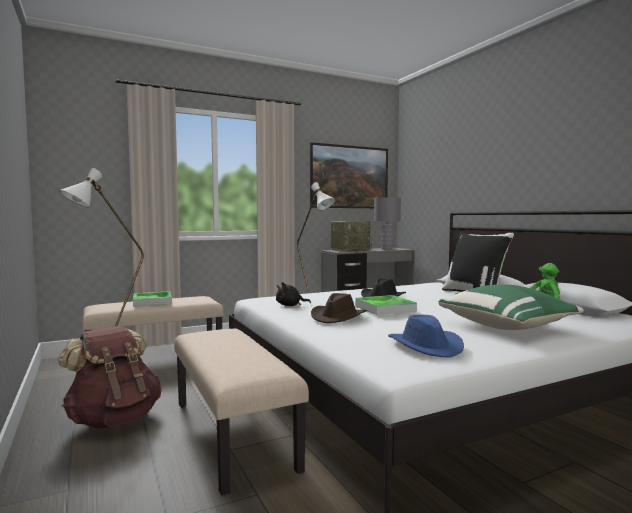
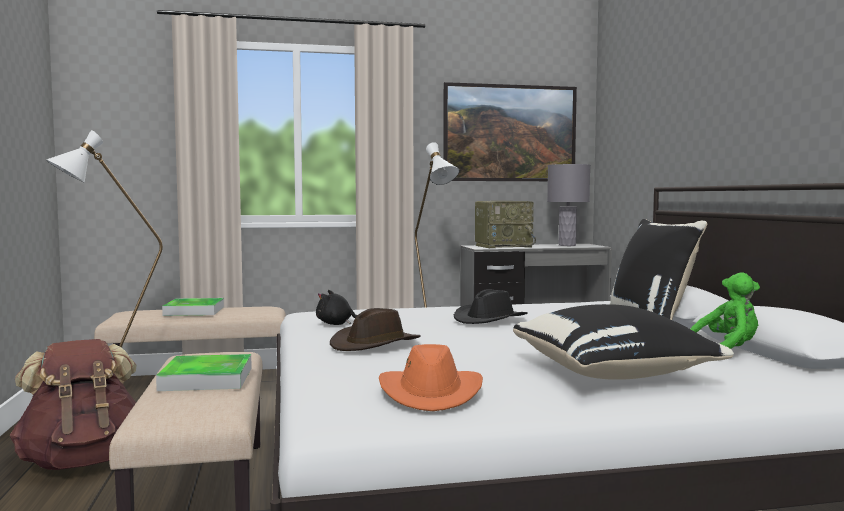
camera: 15 degrees right, 0 degrees up
(385, 308) = (463, 335): tray -> tray (207, 379)
(426, 346) = (431, 393): blue hat -> orange hat
(508, 327) = (614, 375): green pillow -> black pillow

